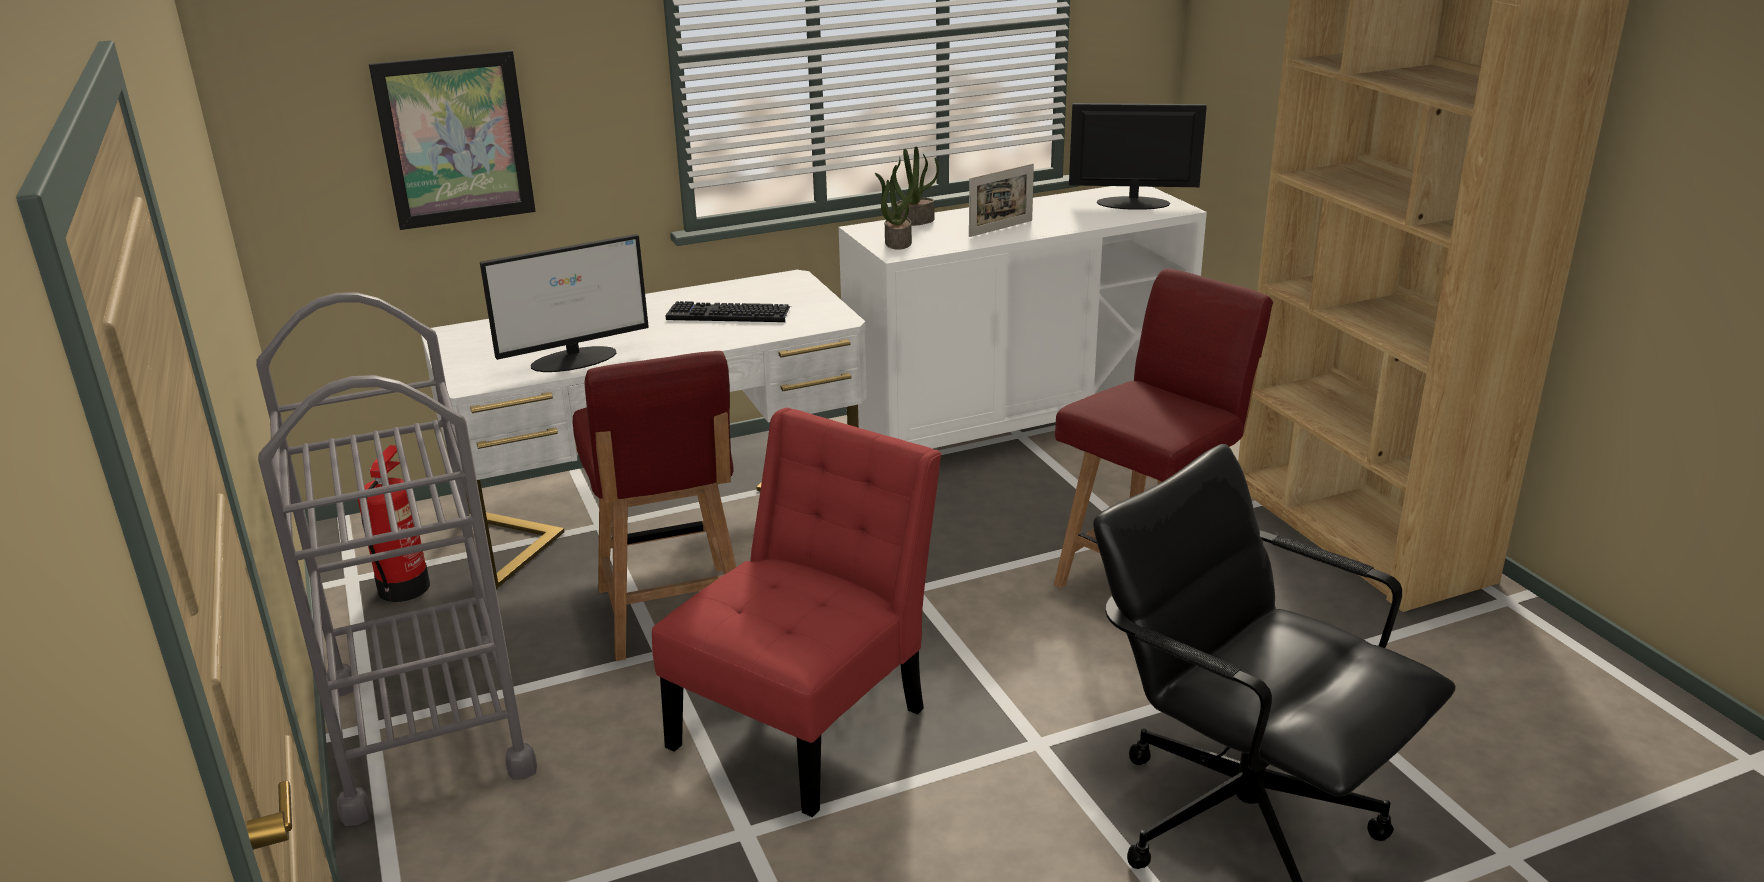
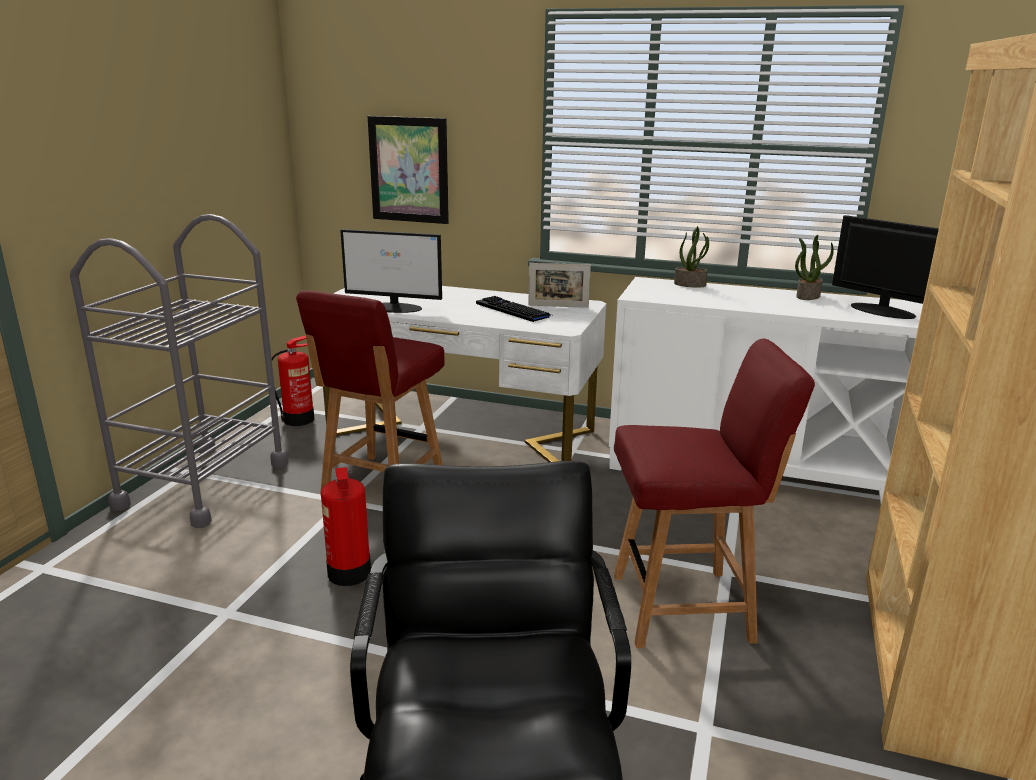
camera: 40 degrees right, 5 degrees down
(807, 720) = (349, 573): red chair -> fire extinguisher
(897, 242) = (651, 291): potted plant -> potted plant (807, 296)
(1000, 228) = (740, 301): picture frame -> picture frame (558, 306)

